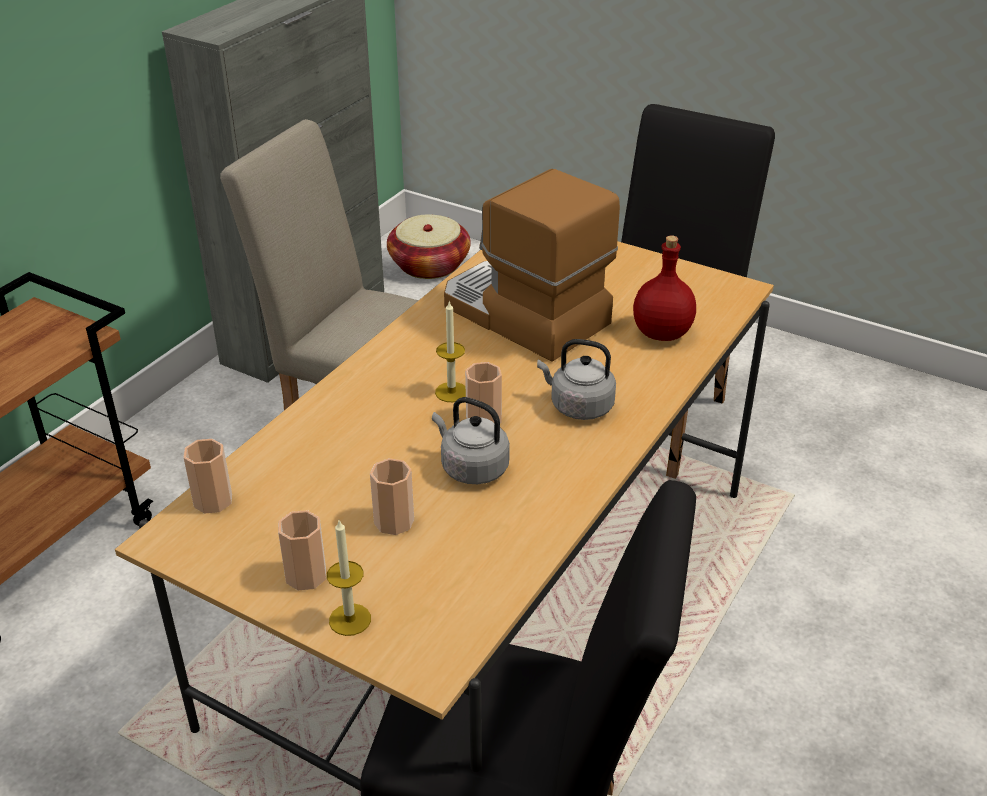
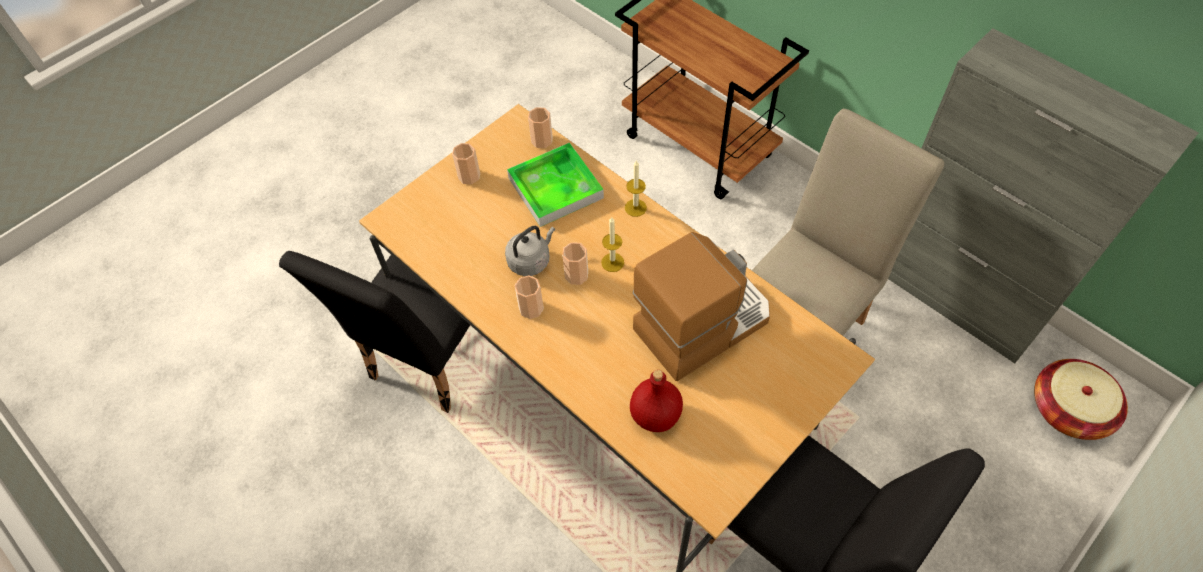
camera: 105 degrees right, 20 degrees up
(321, 467) = (555, 188): none -> tray
(350, 619) = (431, 191): candle -> candle (635, 207)
(394, 521) = (496, 217): cup -> cup (531, 308)
(578, 406) = (576, 333): grey kettle -> none

